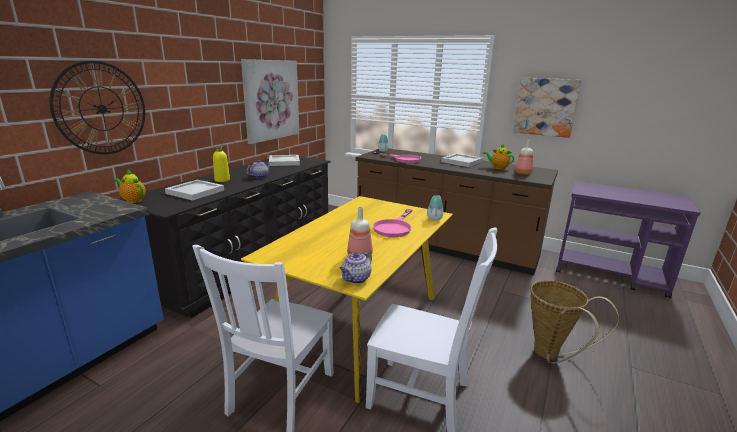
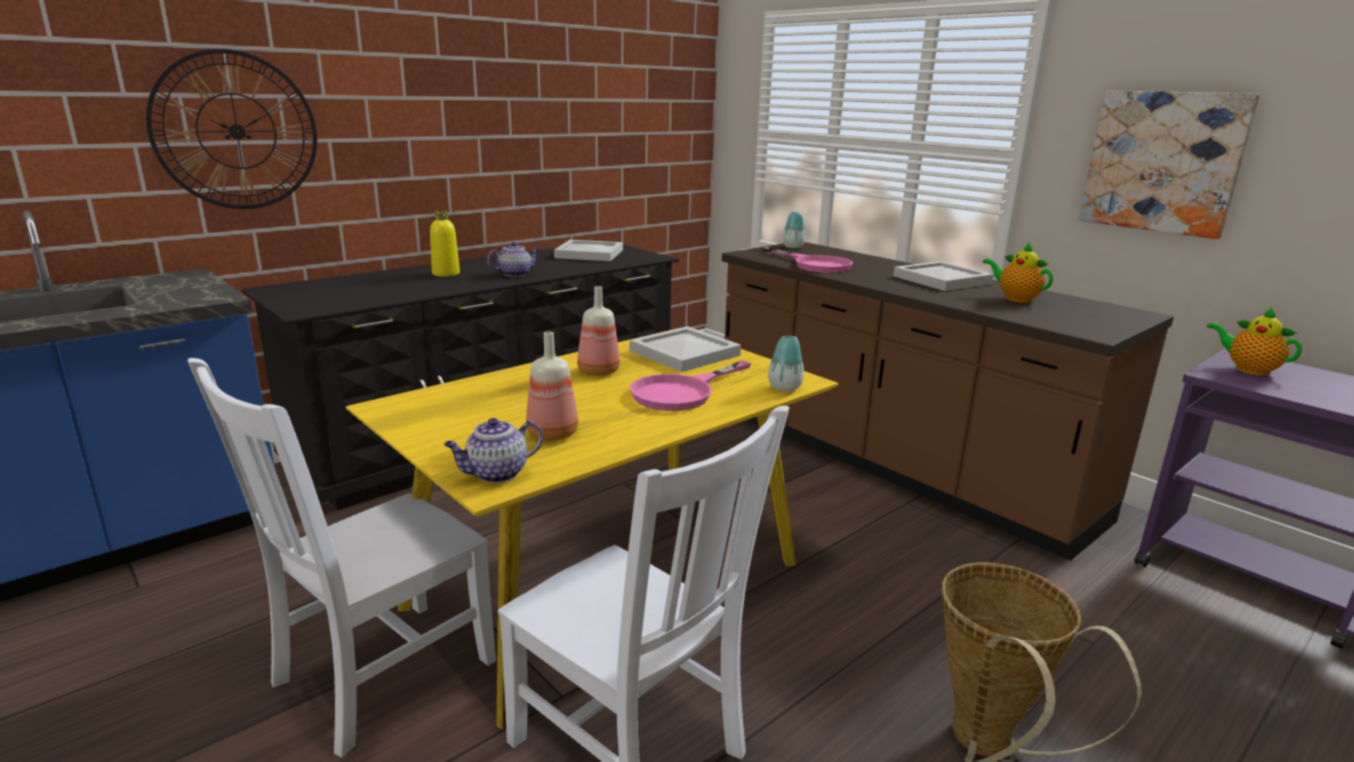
camera: 20 degrees right, 0 degrees up
(133, 200) = (273, 291): teapot -> teapot (1247, 369)
(195, 191) = (380, 287): white tray -> white tray (684, 352)
(271, 100) = (584, 135): picture -> none
(522, 173) = (1065, 315): bottle -> bottle (597, 372)

